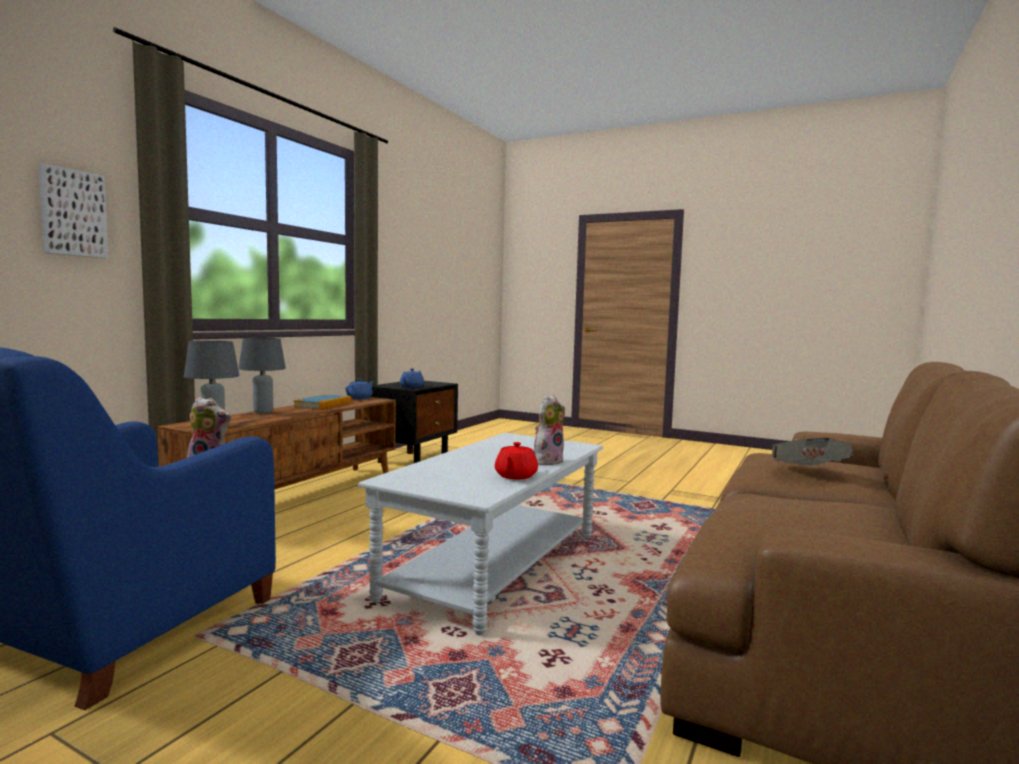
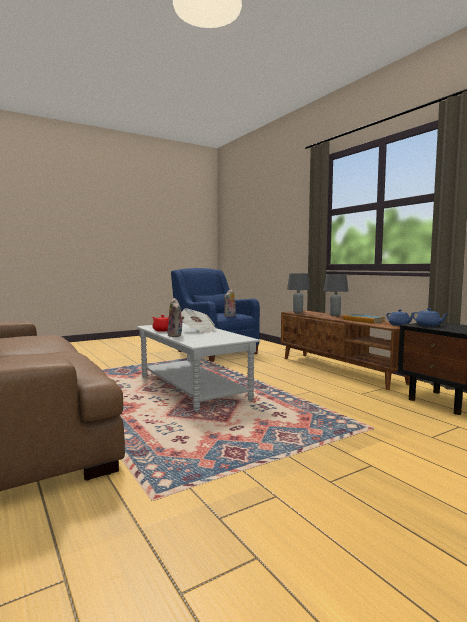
camera: 120 degrees right, 0 degrees up
(72, 213) = (301, 224): picture -> none
(808, 473) = (39, 355): newspaper -> newspaper (198, 331)

